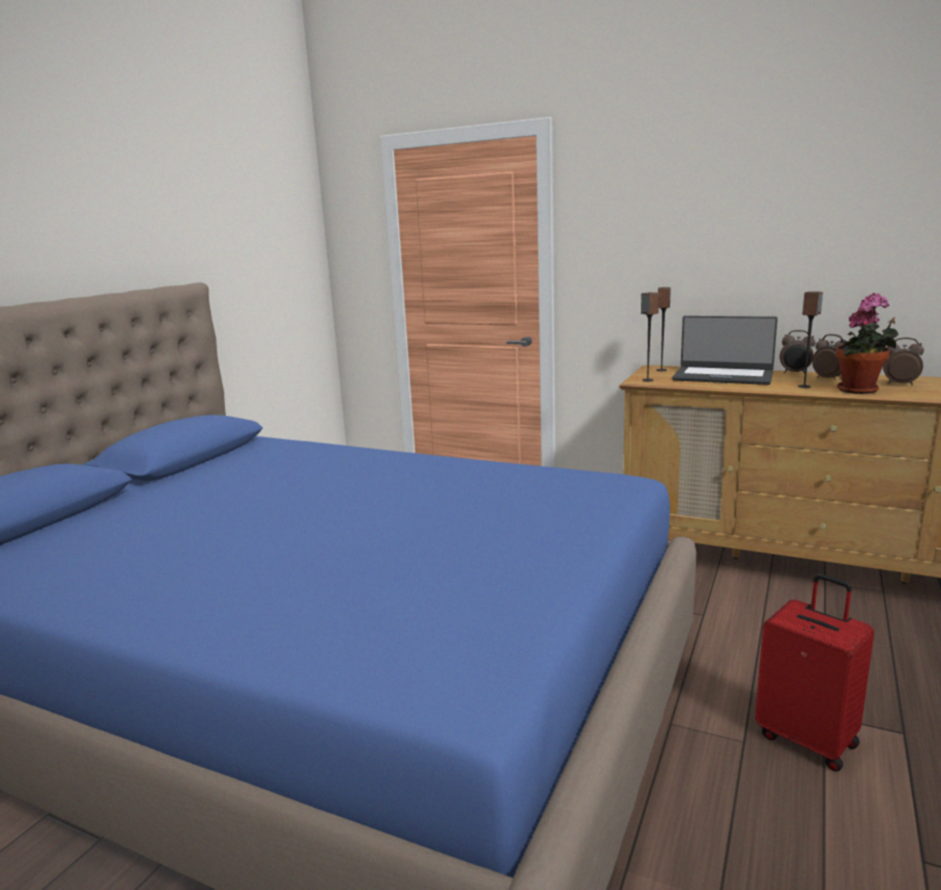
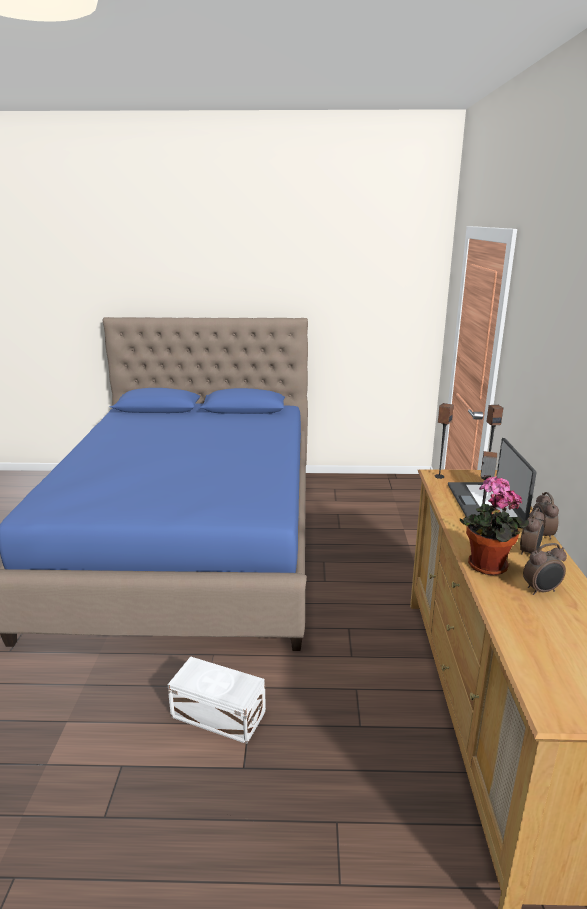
camera: 65 degrees right, 5 degrees up
(808, 739) = (219, 715): red suitcase -> white storage box
(899, 384) = (541, 591): alarm clock -> alarm clock turned 75 degrees clockwise

